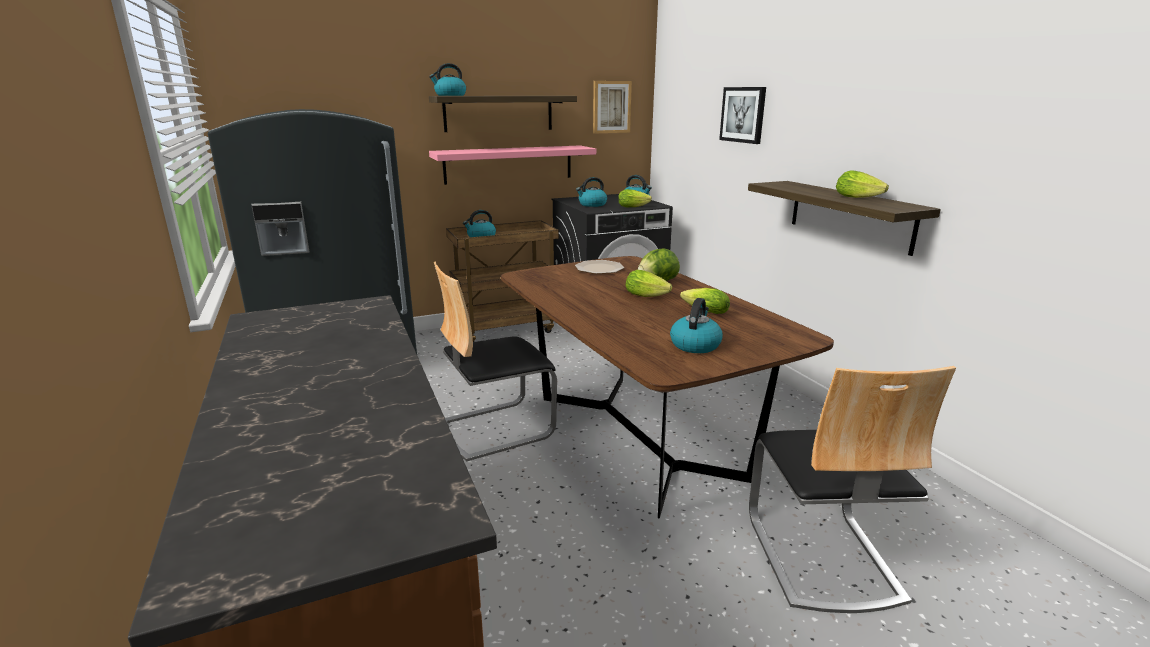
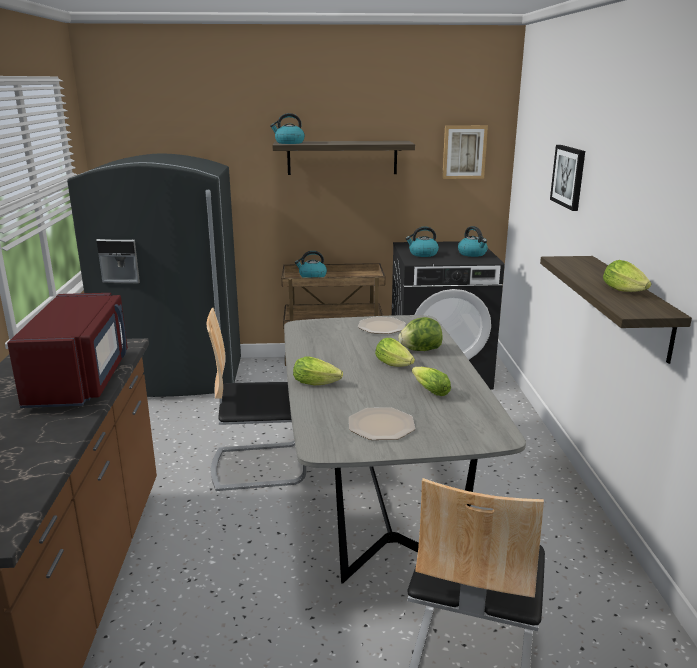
camera: 20 degrees right, 0 degrees up
(357, 340) = (81, 379): none -> red microwave
(509, 164) = (350, 206): pink shelf -> none
(634, 207) = (463, 260): lettuce -> lettuce (318, 383)
(637, 436) = (380, 500): brown dining table -> grey dining table
(695, 345) = (380, 425): kettle -> plate

